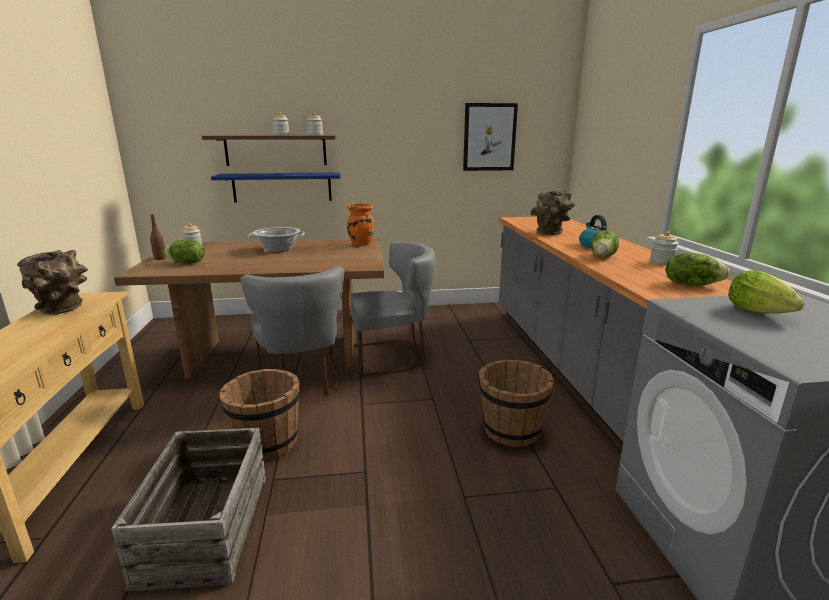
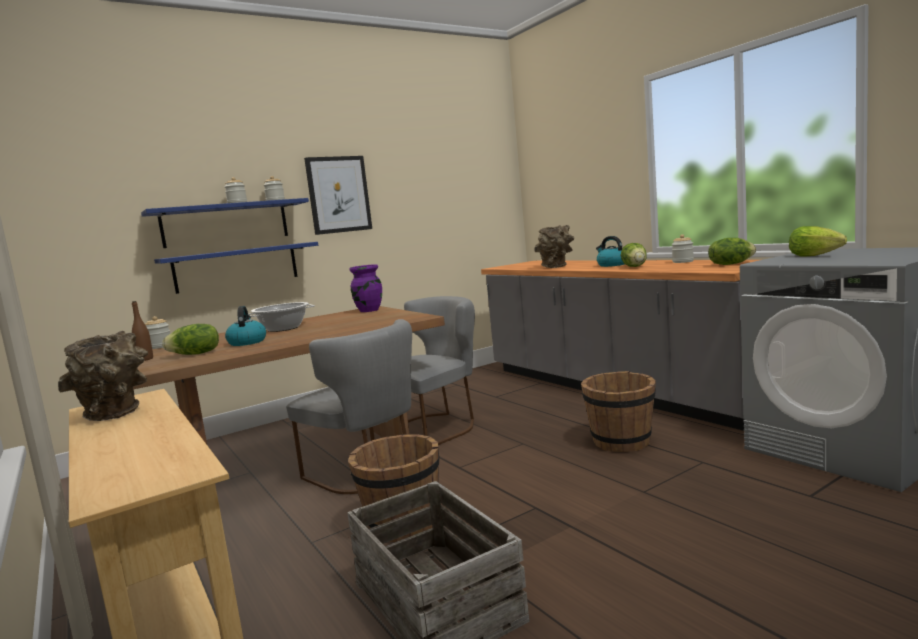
camera: 25 degrees left, 10 degrees down
(231, 259) = (247, 342): none -> kettle
(276, 150) = (225, 224): brown shelf -> blue shelf
(360, 244) = (368, 310): orange vase -> purple vase
(489, 137) = (449, 192): picture -> picture (338, 194)

